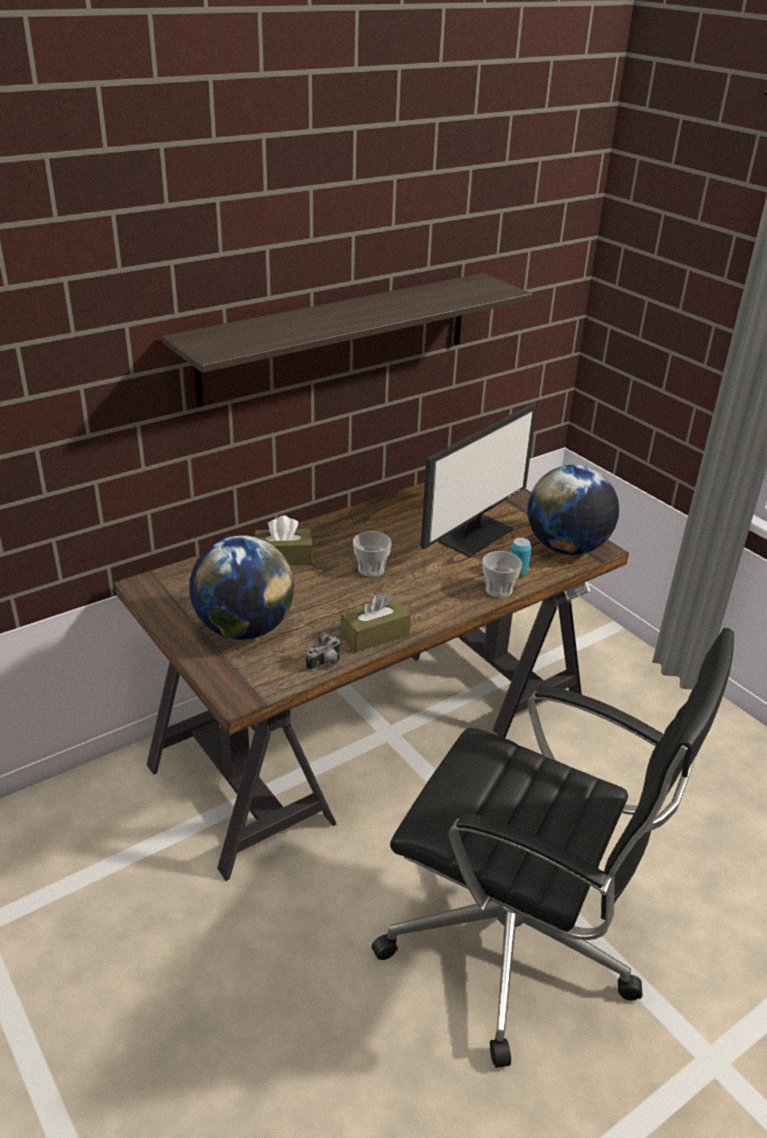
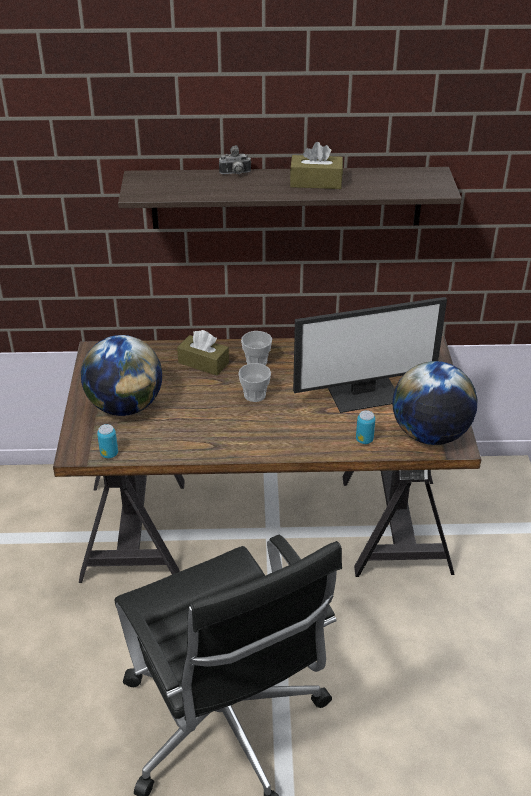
camera: 35 degrees right, 5 degrees up
(280, 682) = (109, 454): none -> can
(325, 663) = (151, 453): camera -> camera (235, 174)
(375, 635) = (205, 446): brown tissue box -> brown tissue box (316, 182)
(498, 590) = (333, 448): cup -> cup (256, 361)

